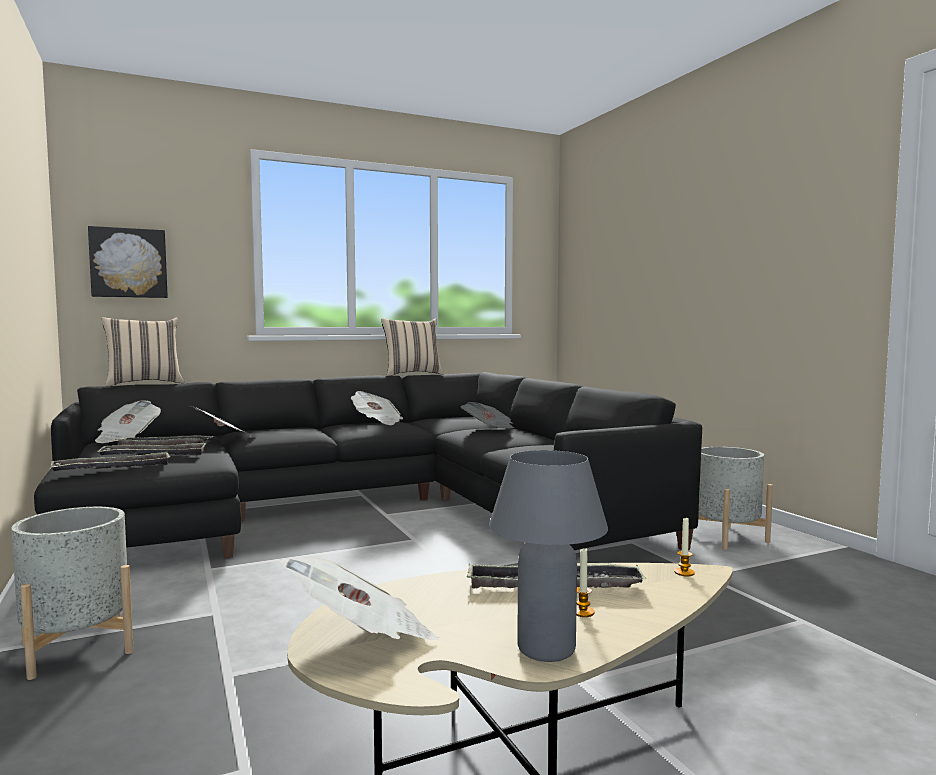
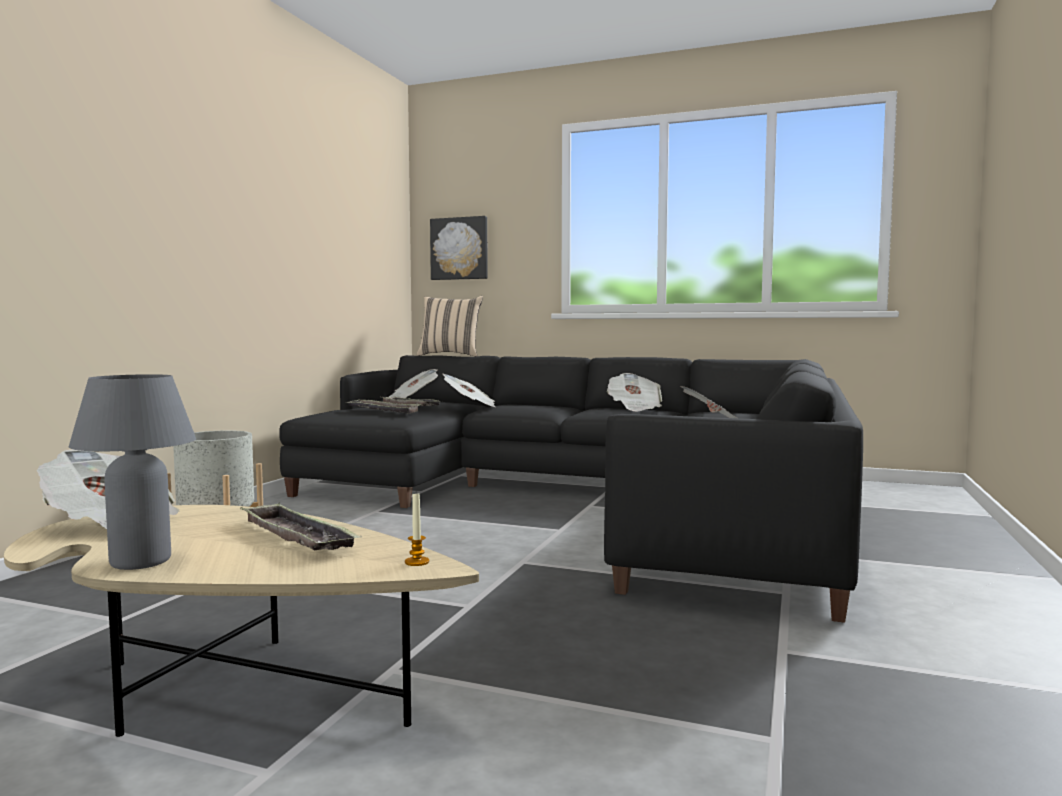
camera: 45 degrees right, 0 degrees up
(113, 468) = (338, 415): tray -> none
(412, 374) = (711, 358): beige pillow -> none
(583, 612) = (241, 555): candle -> none
(726, 537) = (953, 628): grey planter -> none

